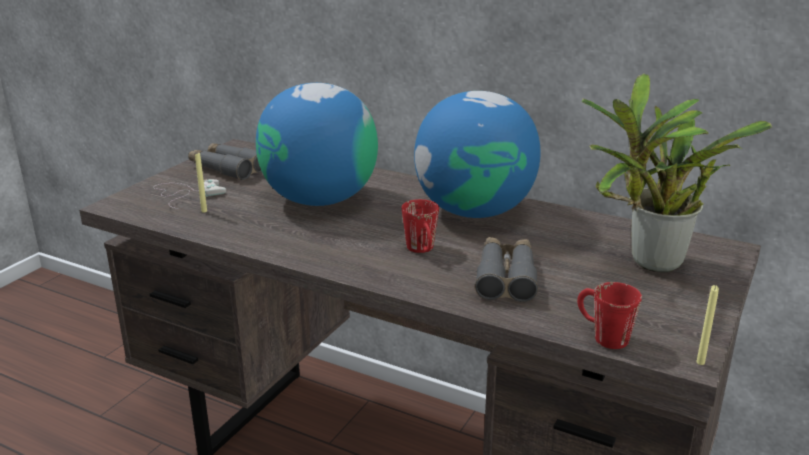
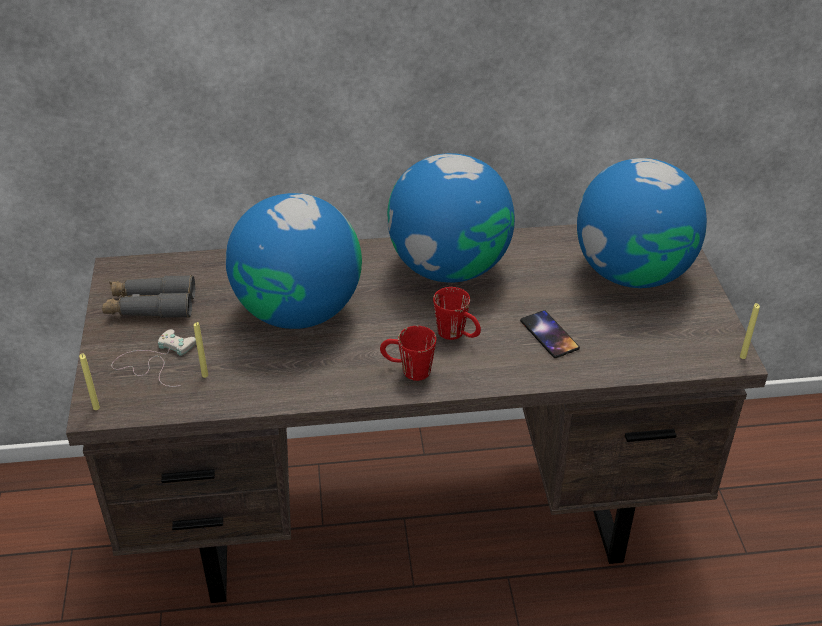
camera: 35 degrees left, 15 degrees up
(115, 204) = (96, 408): none -> yellow candle
(506, 277) = (549, 334): grey binoculars -> phone
(601, 335) = (666, 362): red mug -> red mug (407, 370)
(649, 264) = (632, 272): potted plant -> globe

